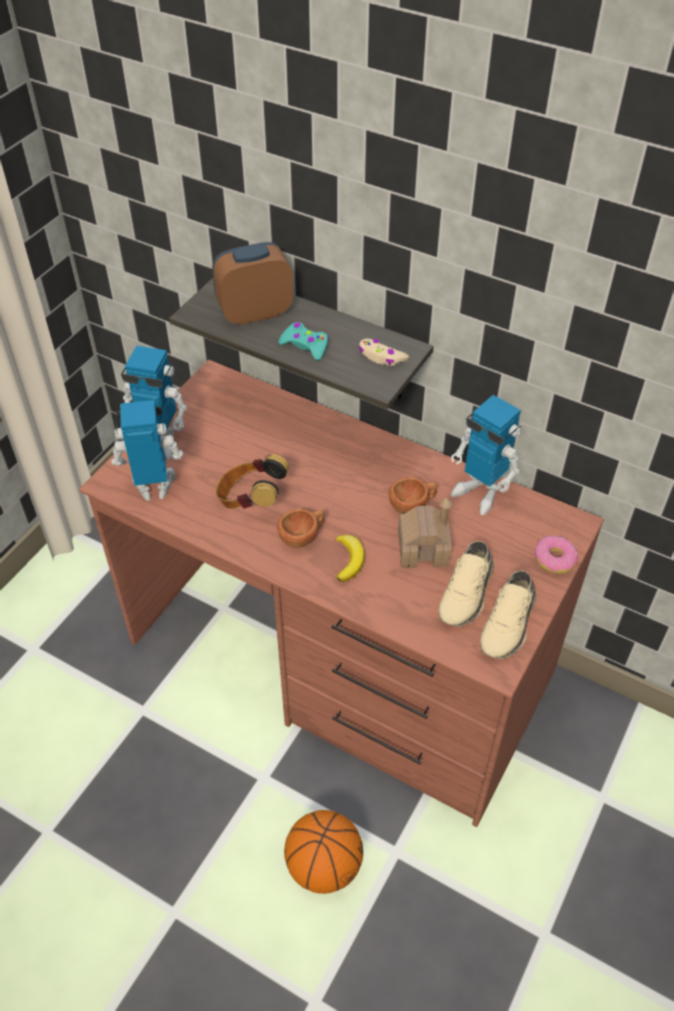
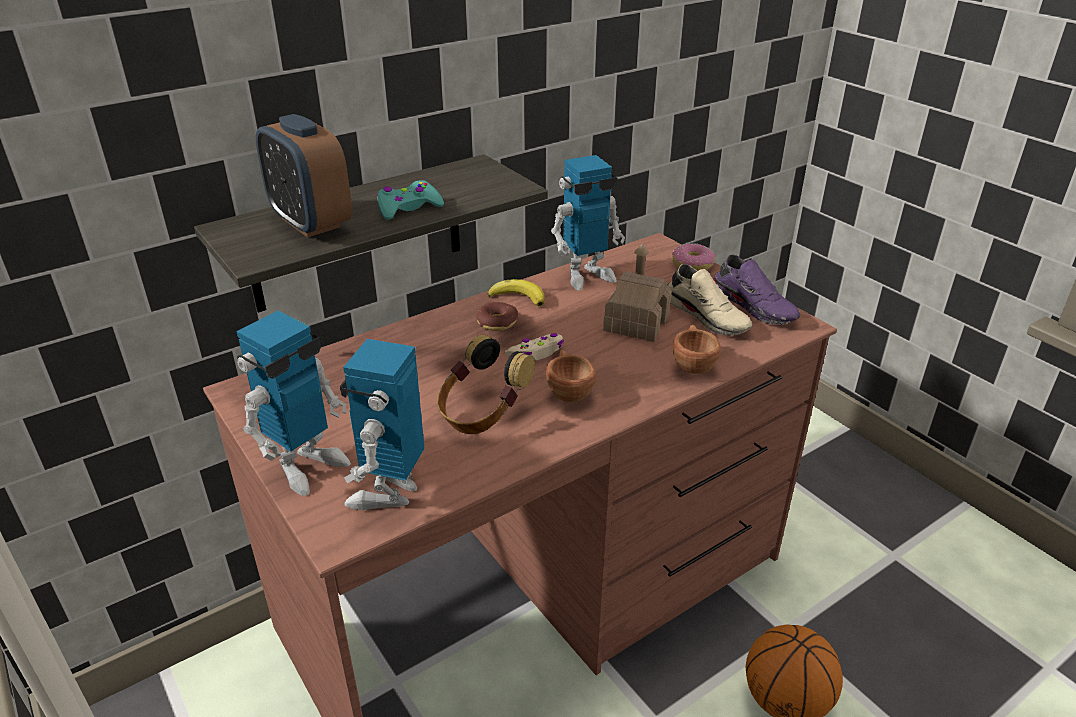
camera: 65 degrees left, 15 degrees down
(255, 312) = (310, 223): alarm clock -> alarm clock turned 45 degrees counterclockwise
(349, 559) = (622, 370): banana -> banana (518, 297)
(368, 464) = (497, 323): none -> donut
(381, 357) = (474, 177): beige game controller -> beige game controller (537, 353)
(413, 505) = (575, 313): brown cup -> brown cup (692, 364)
(509, 624) = (755, 306): beige shoe -> purple shoe

